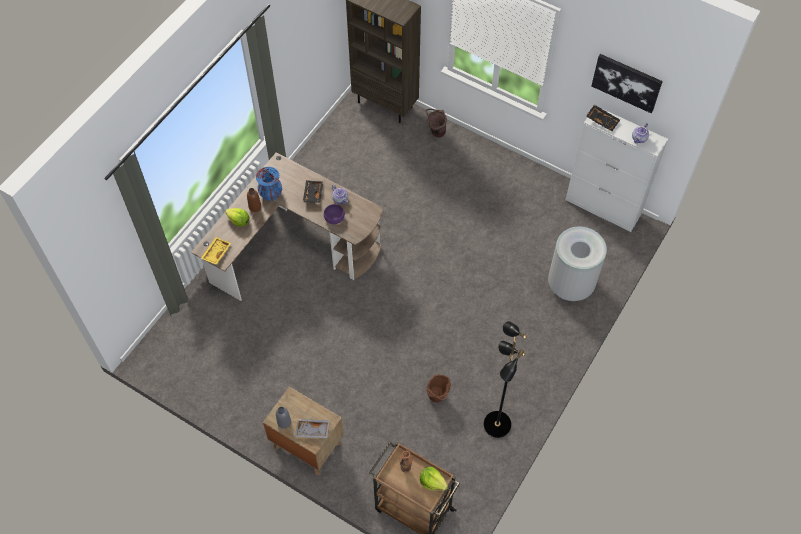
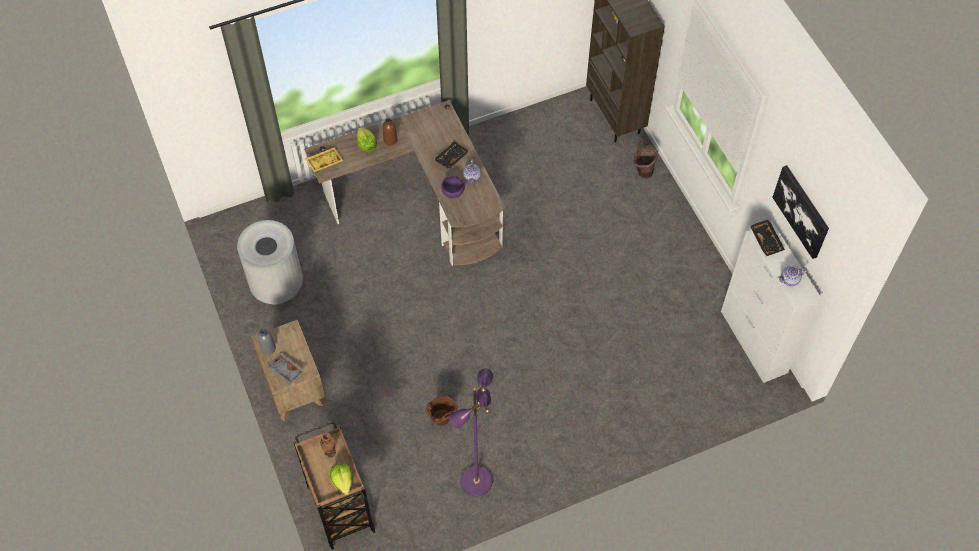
camera: 35 degrees right, 0 degrees up
(271, 194) = (413, 136): blue vase -> none
(496, 424) = (475, 480): black floor lamp -> purple floor lamp
(570, 285) = (657, 397): grey trash can -> grey trash can (277, 286)

